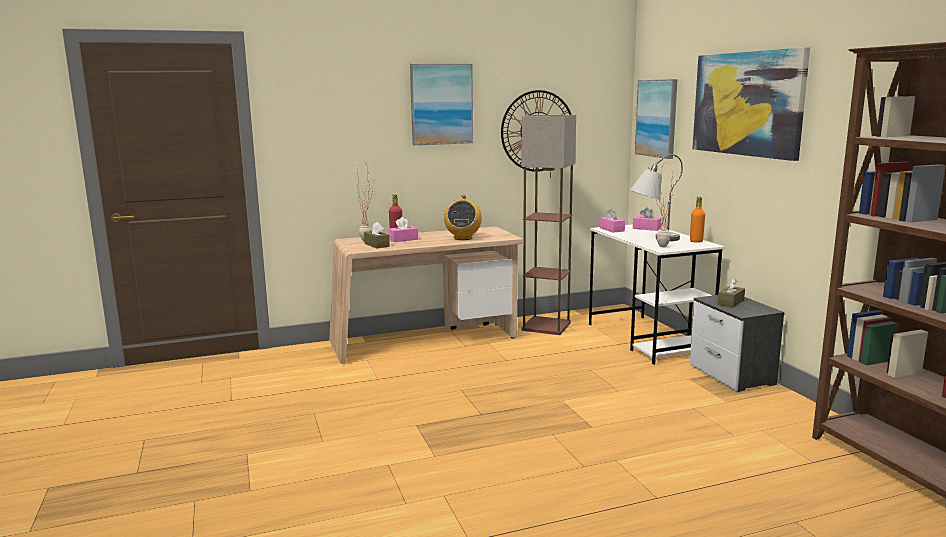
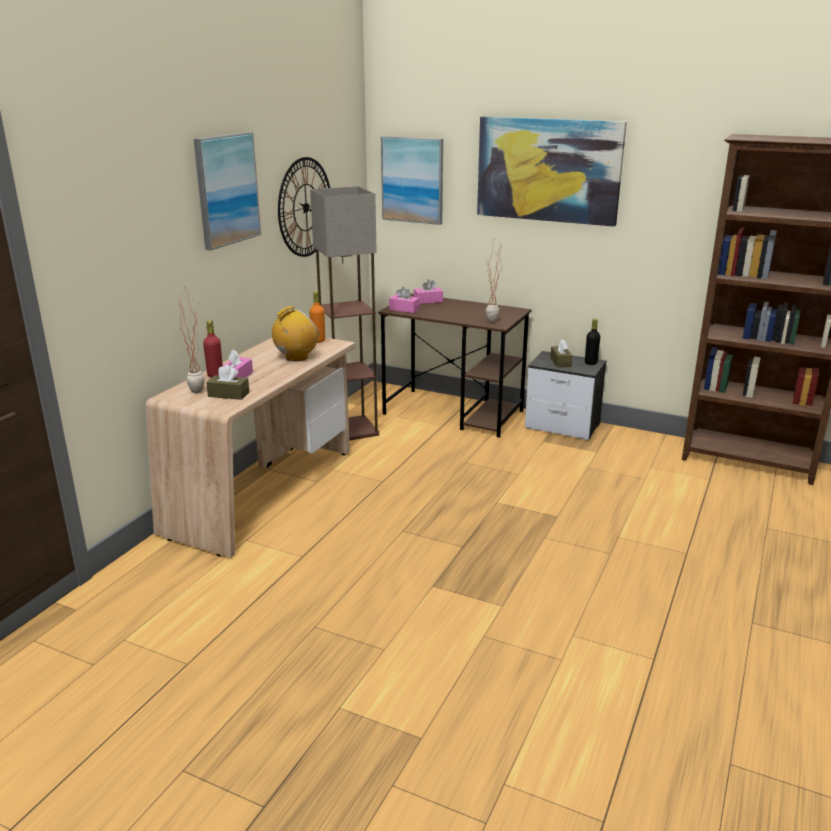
camera: 45 degrees left, 10 degrees up
(463, 238) = (296, 357): radio -> radio turned 90 degrees counterclockwise
(648, 339) = (454, 413): white desk -> brown desk
(652, 239) = (464, 314): grey table lamp -> none
(696, 241) = (500, 308): orange bottle -> orange bottle (318, 340)
(761, 309) = (590, 363): none -> black bottle

